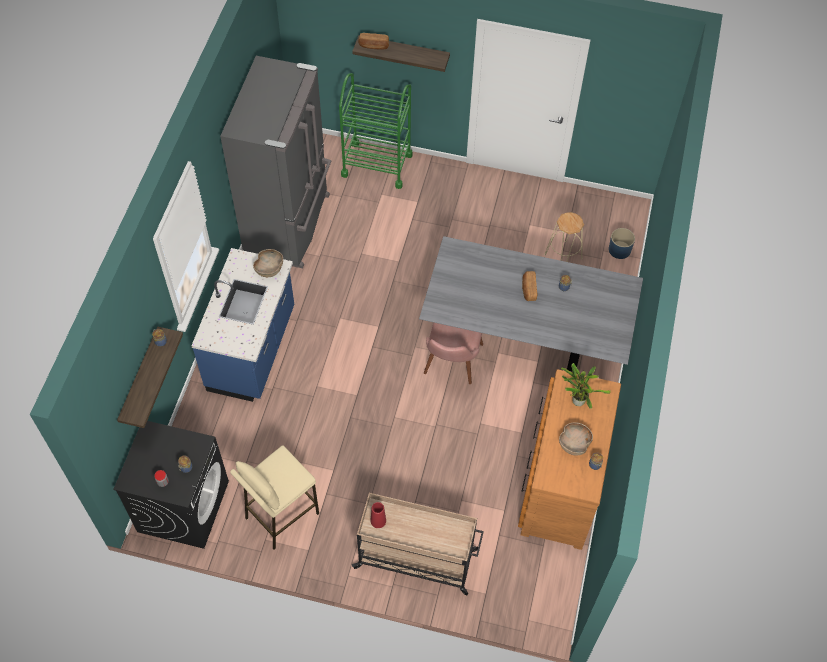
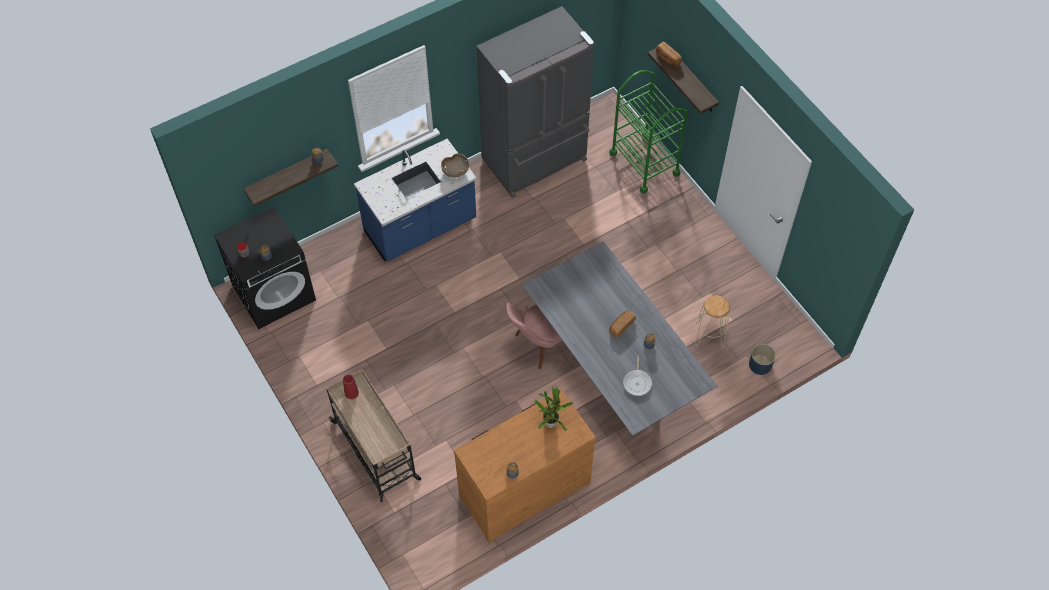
camera: 45 degrees right, 0 degrees up
(281, 515) = (324, 349): beige stool -> none
(573, 444) = (514, 448): brown bowl -> none
(587, 322) = (637, 382): none -> frying pan

